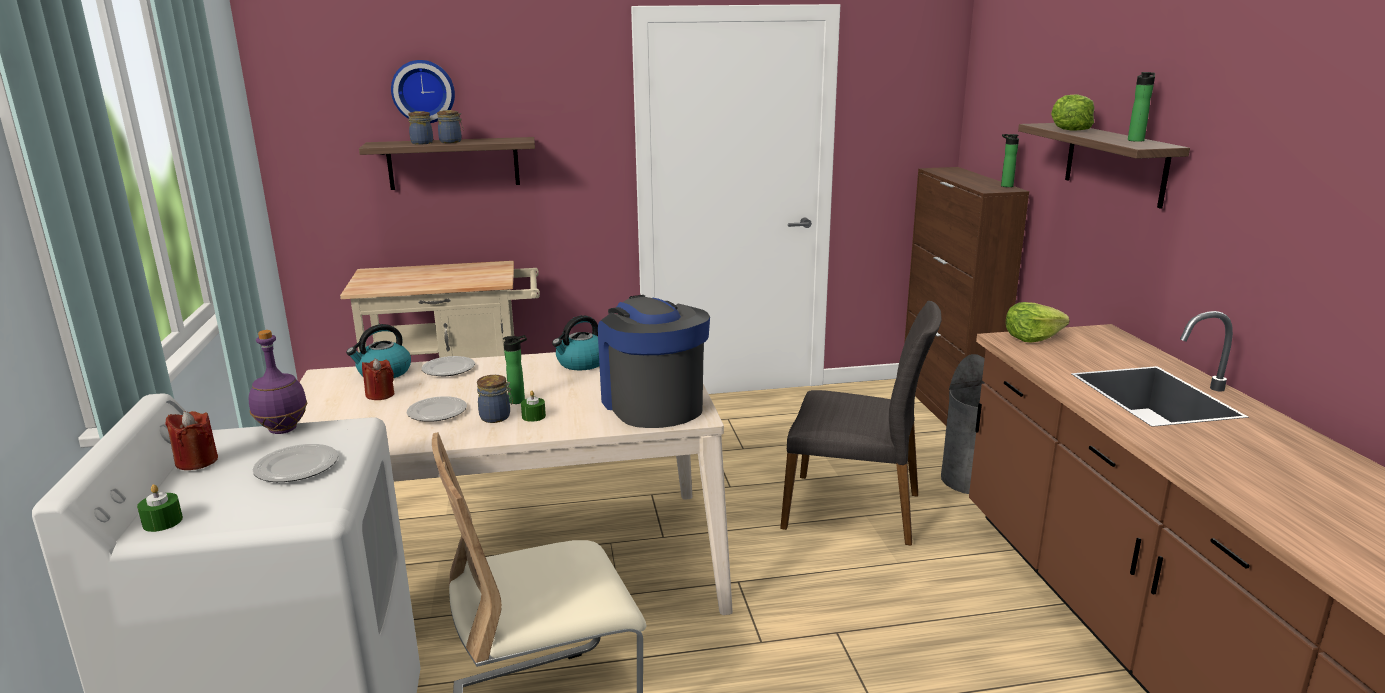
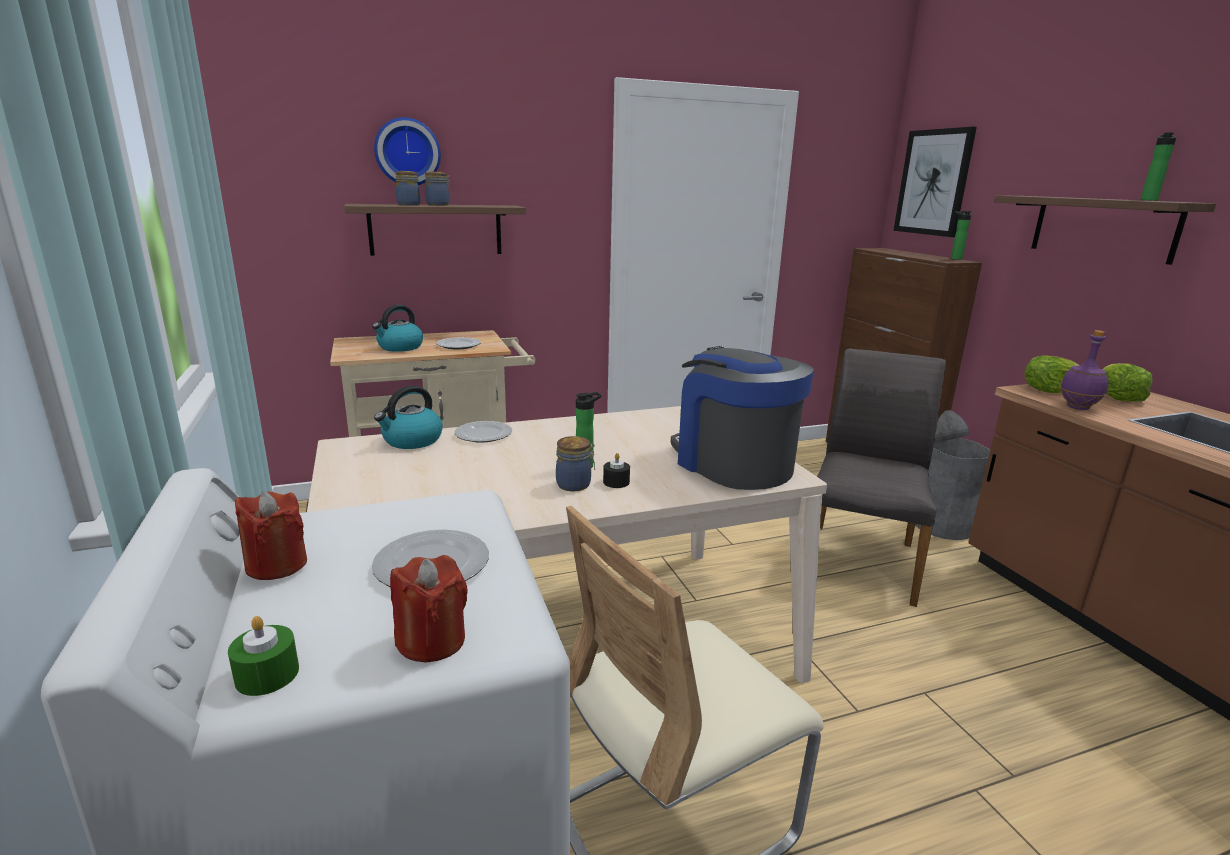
camera: 10 degrees left, 0 degrees up
(283, 430) = (377, 512): purple bottle -> purple bottle (1078, 407)
(380, 395) = (422, 465): red candle -> red candle (432, 641)
(437, 412) = (503, 482): plate -> plate (459, 346)
(533, 416) = (616, 482): green candle -> black candle
(581, 363) = (622, 425): kettle -> kettle (400, 347)
(854, 509) = (859, 560): grey chair -> grey chair turned 75 degrees counterclockwise
(995, 98) = (933, 182): none -> picture
(1070, 129) = (1056, 196): lettuce -> lettuce (1117, 397)

